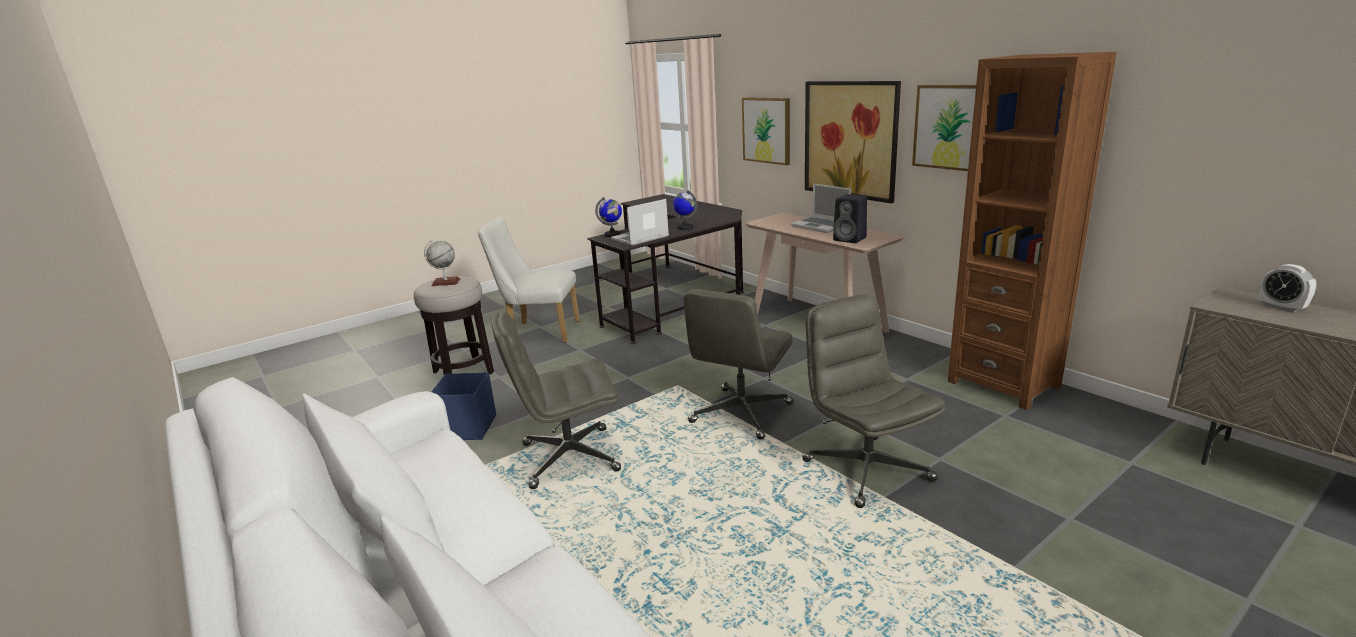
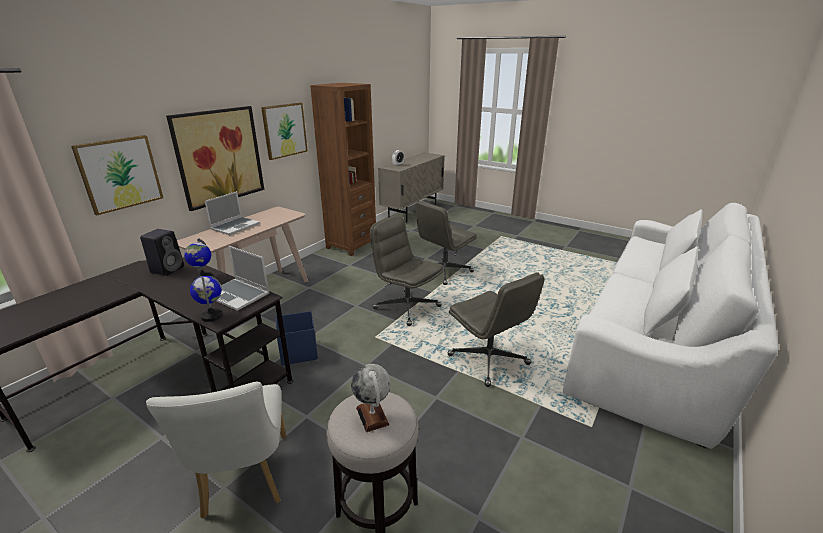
camera: 110 degrees left, 5 degrees up
(468, 427) = (484, 435): blue storage box -> blue storage box (298, 352)
(741, 414) = (406, 307): grey office chair -> grey office chair turned 150 degrees counterclockwise
(851, 239) = (279, 217): black speaker -> black speaker (168, 269)

